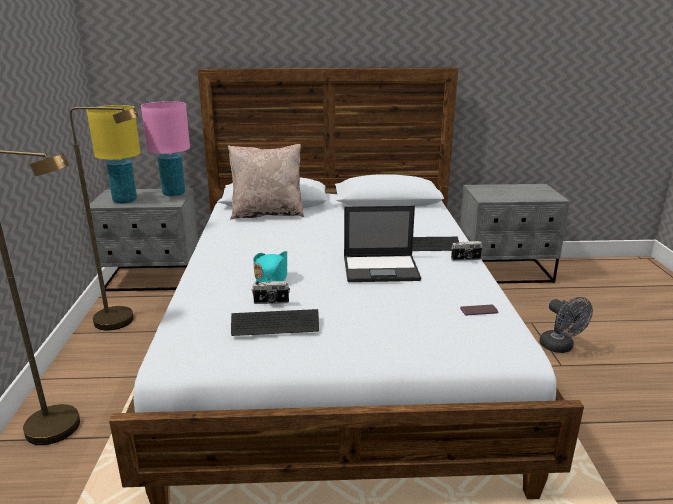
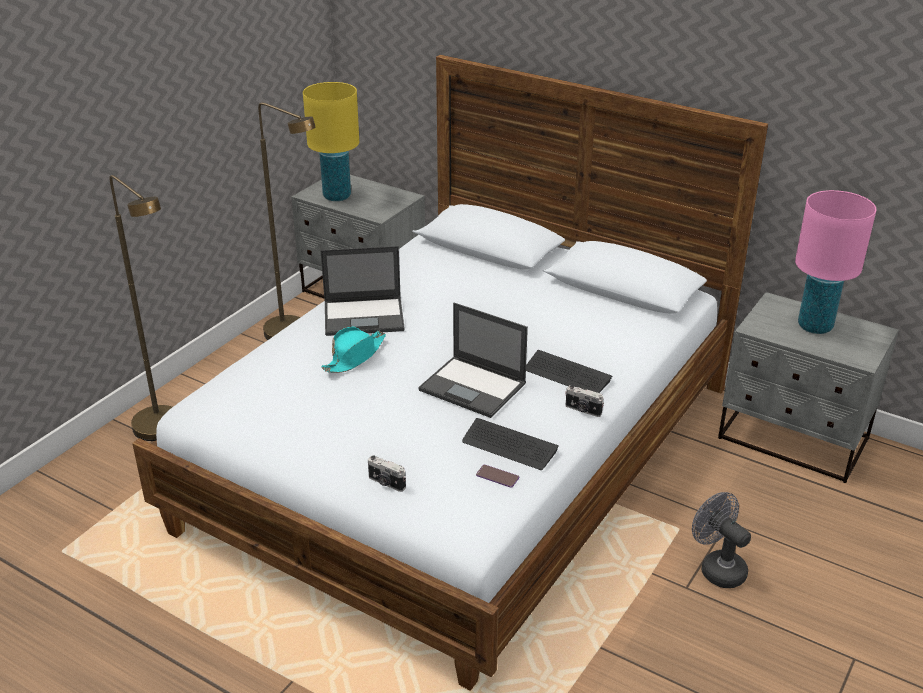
camera: 35 degrees right, 10 degrees up
(174, 193) = (395, 199): pink table lamp -> pink table lamp (814, 326)
(242, 254) = (365, 316): none -> laptop
(267, 214) = (457, 264): beige pillow -> none
(271, 302) = (320, 386): camera -> camera (386, 483)
(275, 324) = (296, 411): keyboard -> keyboard (509, 446)
(560, 347) = (717, 568): grey fan -> grey fan turned 135 degrees clockwise

